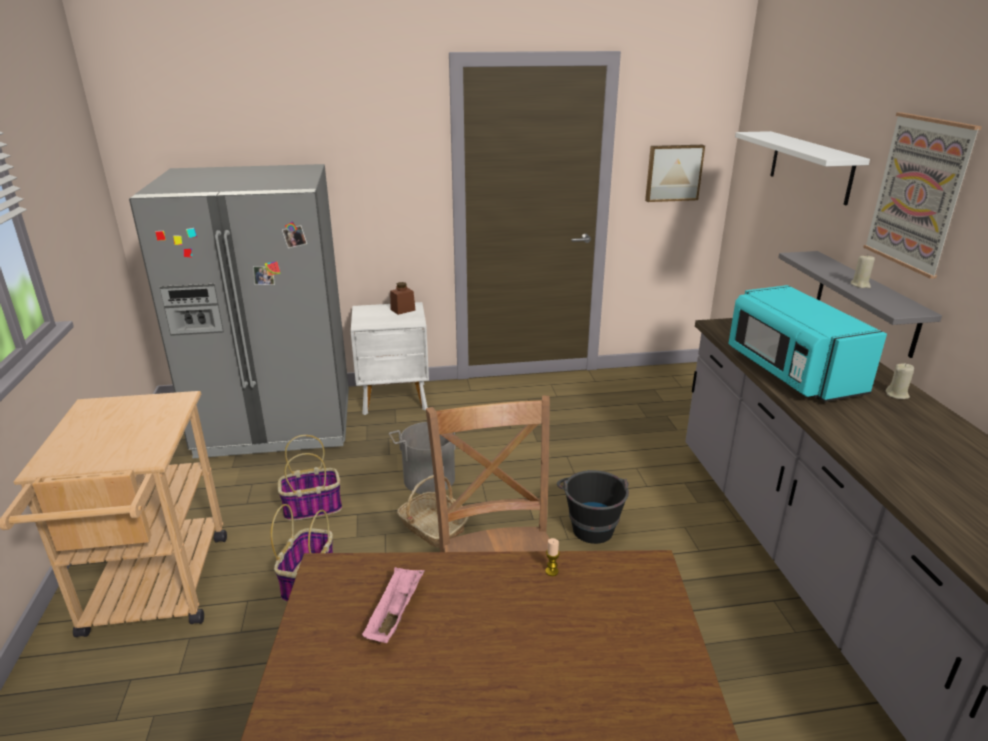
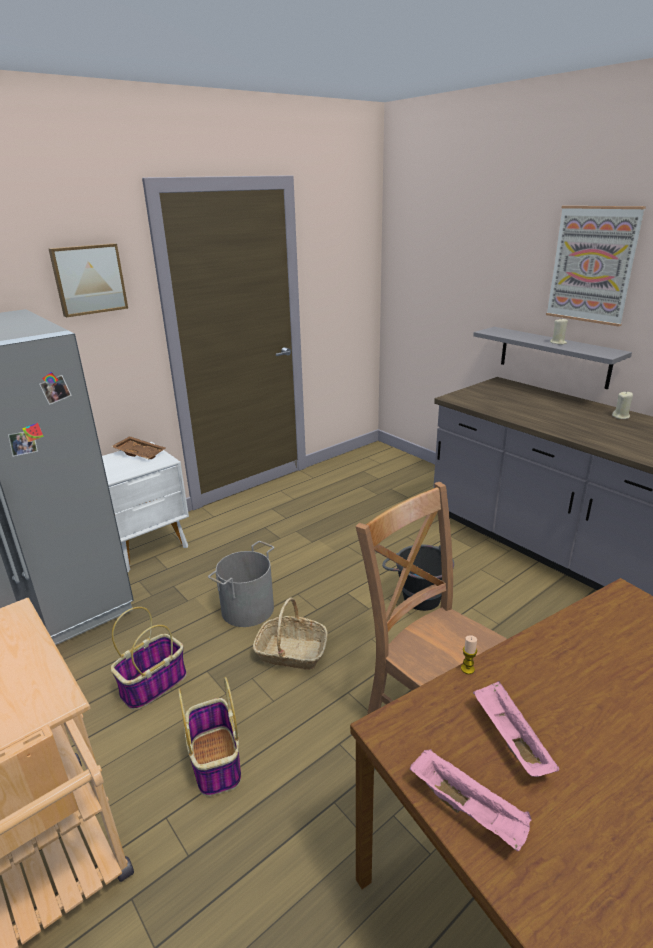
camera: 30 degrees left, 0 degrees up
(310, 638) = (469, 810): none -> pink tray
(403, 310) = (140, 453): brown jar -> brown tray
(551, 571) = (571, 633): candle -> candle (467, 669)
(673, 172) = (342, 283): picture -> picture (89, 279)
(791, 373) = (545, 419): turquoise microwave -> none
(810, 166) = (473, 261): white shelf -> none

